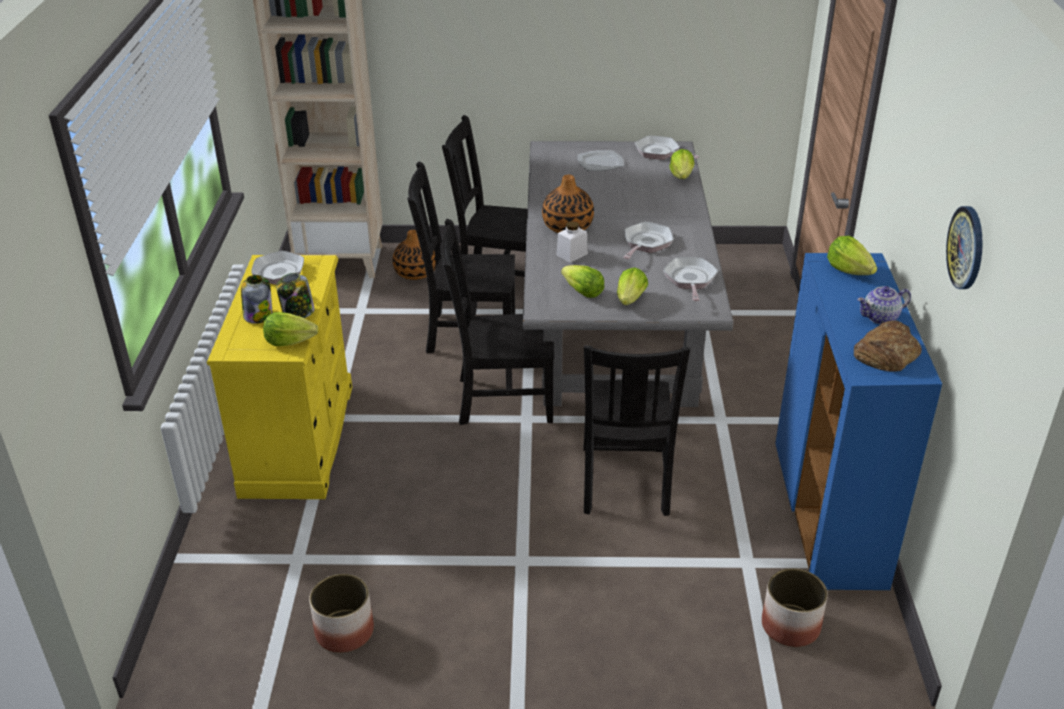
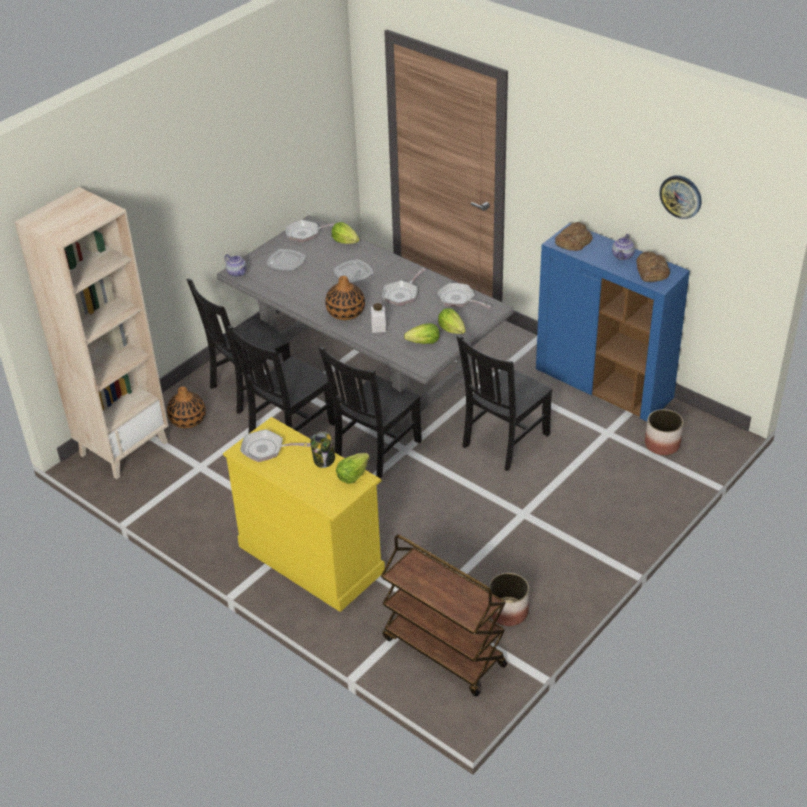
camera: 50 degrees left, 5 degrees up
(235, 608) = (442, 651): none -> brown cart
(258, 316) = (306, 477): jar -> none
(545, 149) = (237, 273): none -> teapot
(624, 483) = (503, 442): black chair -> black chair turned 90 degrees clockwise
(638, 202) = (353, 272): none -> plate
(646, 243) = (402, 294): frying pan -> frying pan turned 120 degrees counterclockwise
(849, 270) = (573, 241): lettuce -> bread

